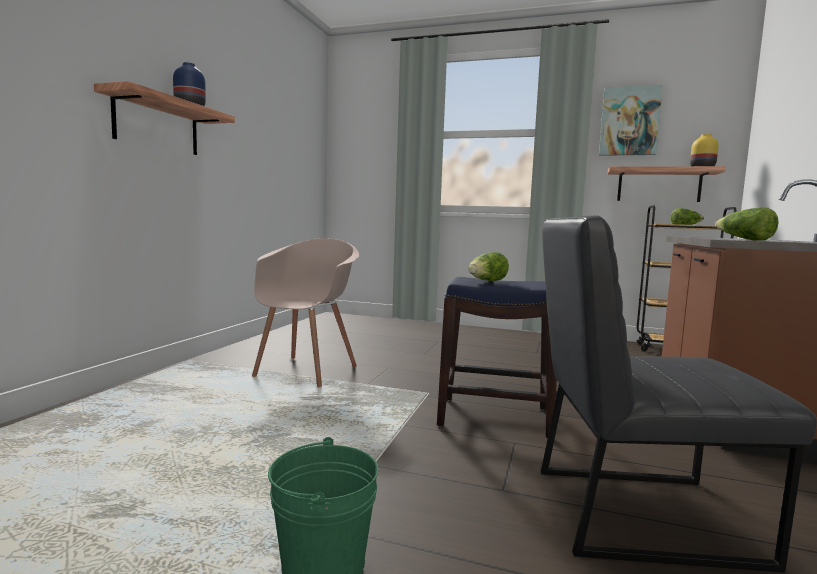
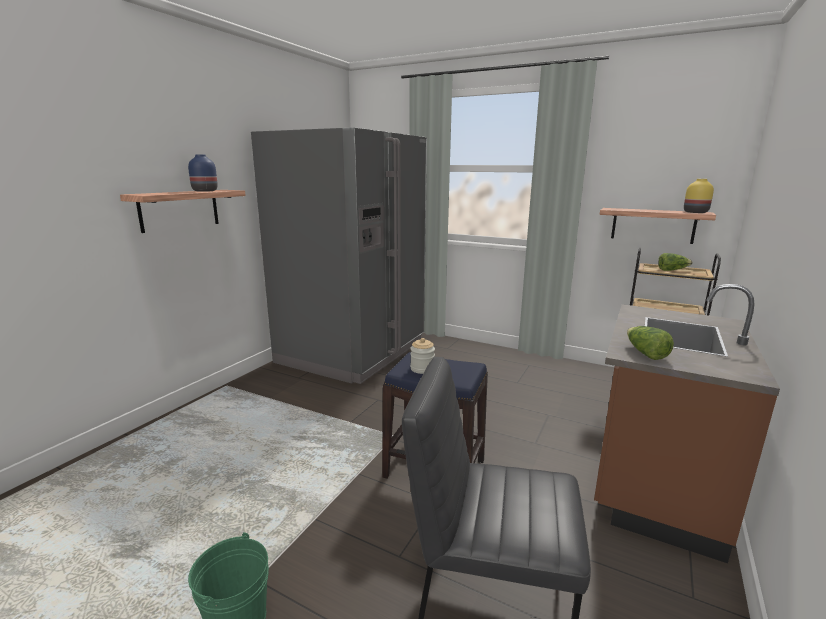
camera: 10 degrees right, 10 degrees up
(306, 371) = (309, 402): beige chair -> none
(336, 334) = (352, 352): none -> grey fridge
(486, 281) = (422, 369): lettuce -> jar
(629, 121) = (627, 160): picture -> none

